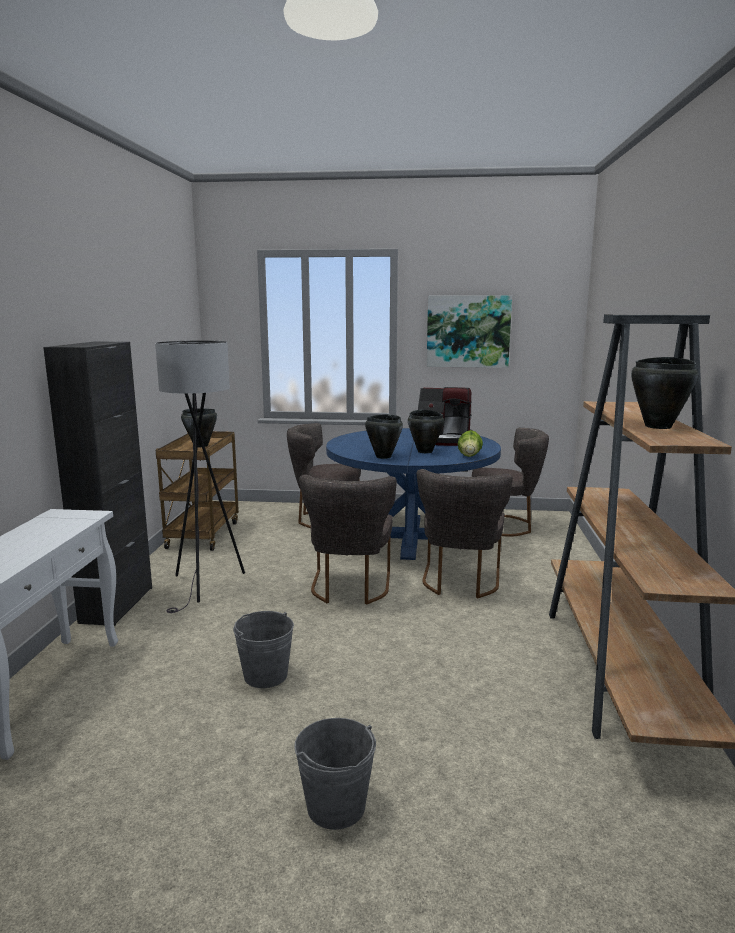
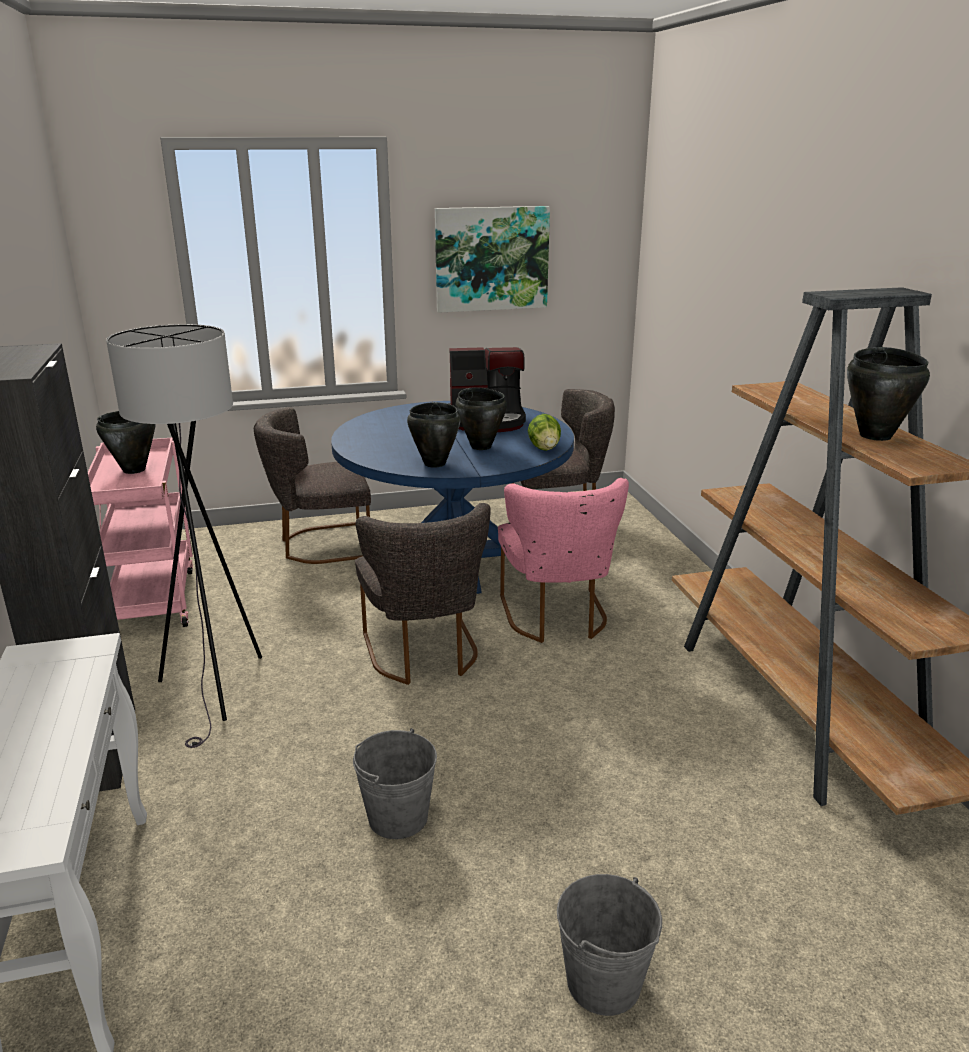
camera: 20 degrees left, 10 degrees up
(203, 534) = (152, 600): brown cart -> pink cart
(460, 582) = (557, 619): grey chair -> pink chair

